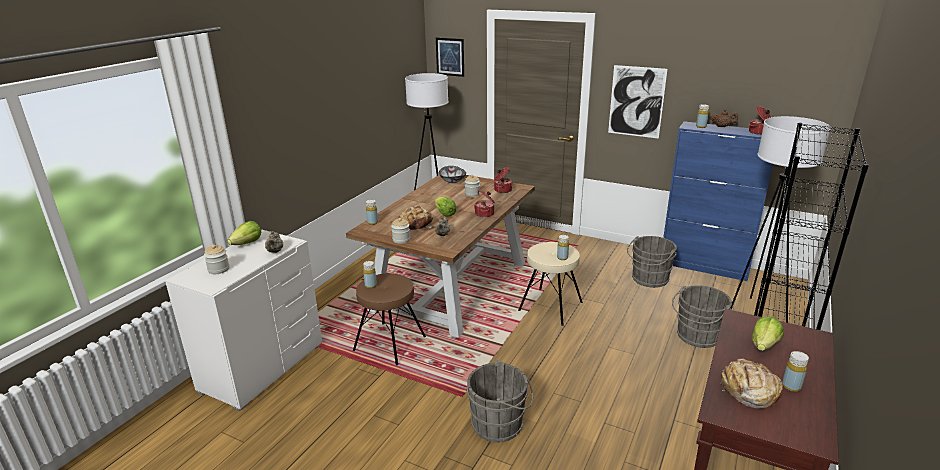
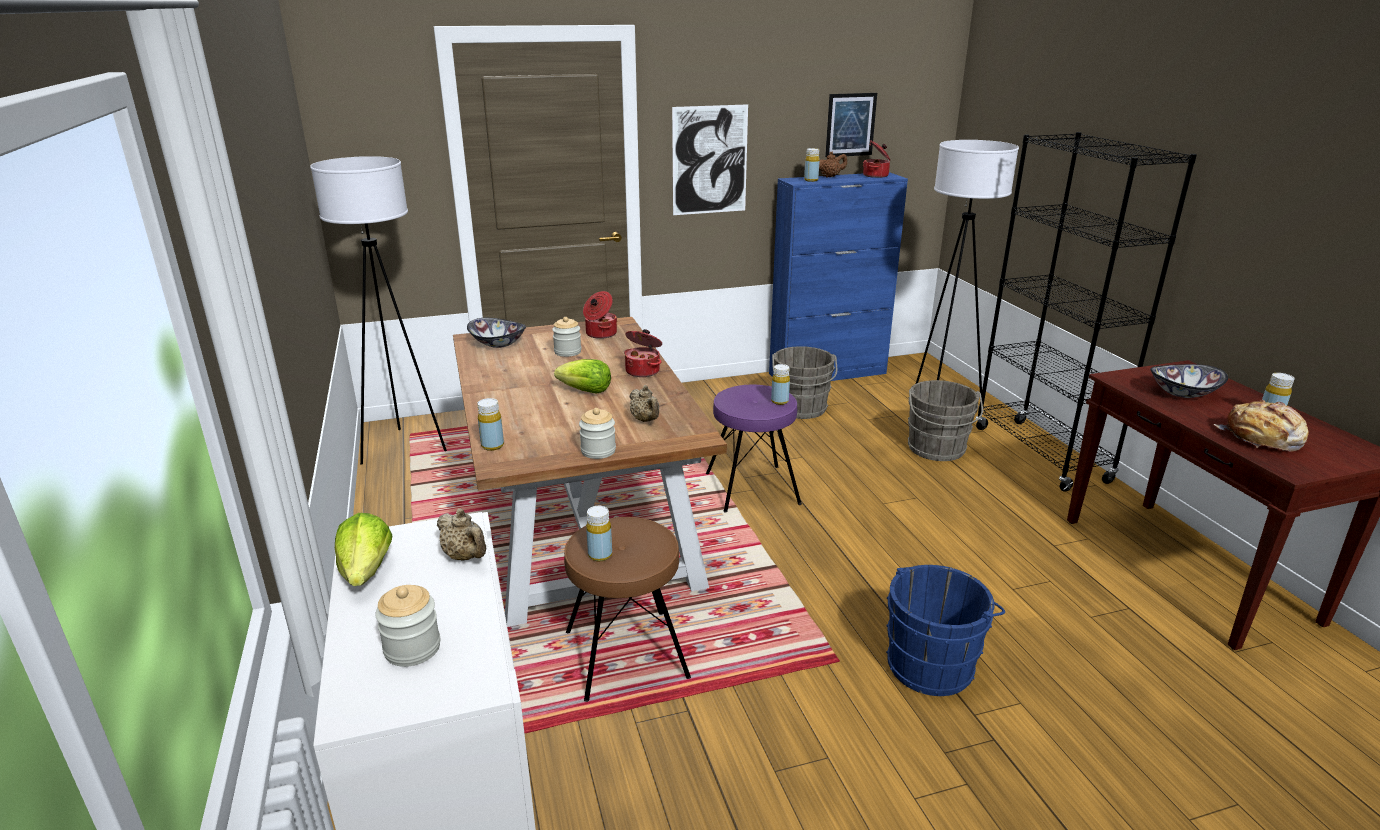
camera: 45 degrees left, 0 degrees up
(416, 224) = (572, 420): bread -> none
(450, 57) = (362, 124): picture -> picture (850, 125)
(500, 424) = (933, 664): grey bucket -> blue bucket
(551, 306) = (752, 488): beige stool -> purple stool
(764, 345) = (1182, 393): lettuce -> bowl

